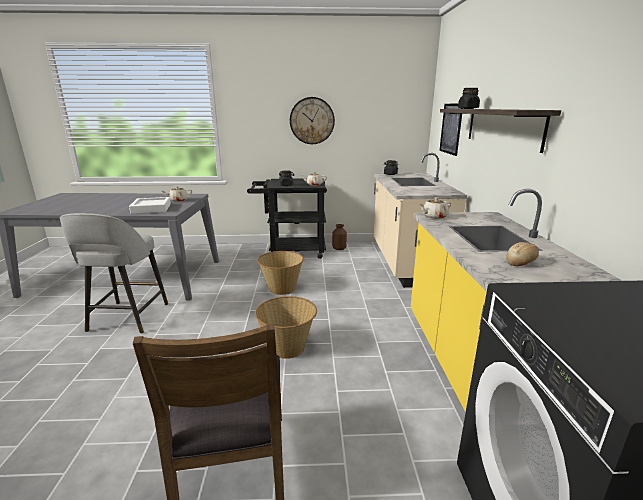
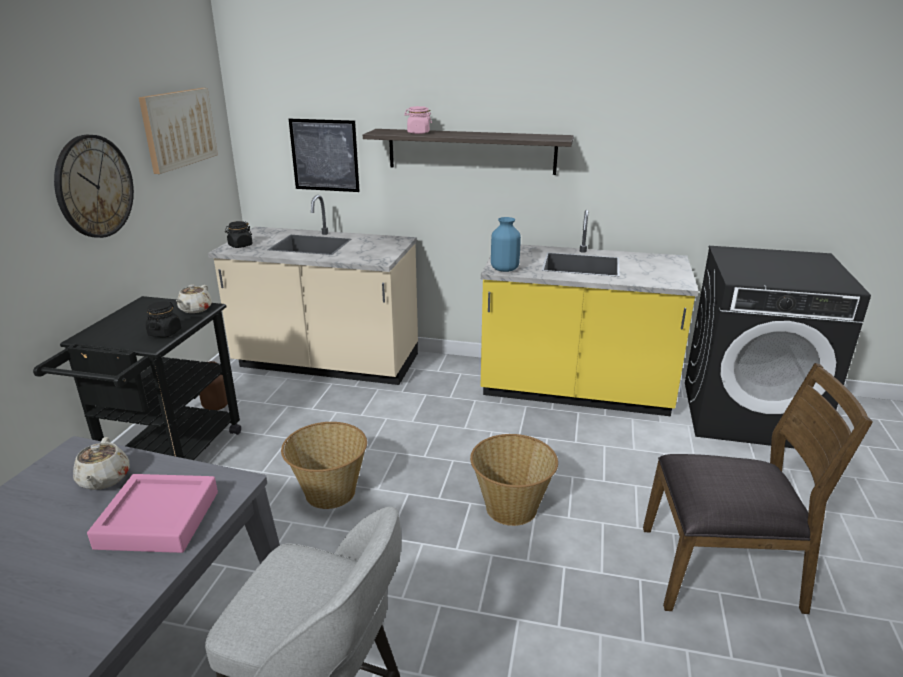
camera: 75 degrees left, 5 degrees up
(151, 209) = (158, 519): white tray -> pink tray
(381, 104) = (178, 128): none -> picture
(434, 217) = (504, 269): beige teapot -> blue vase
(468, 108) = (418, 133): black jar -> pink jar
(521, 262) = (647, 270): bread -> none

